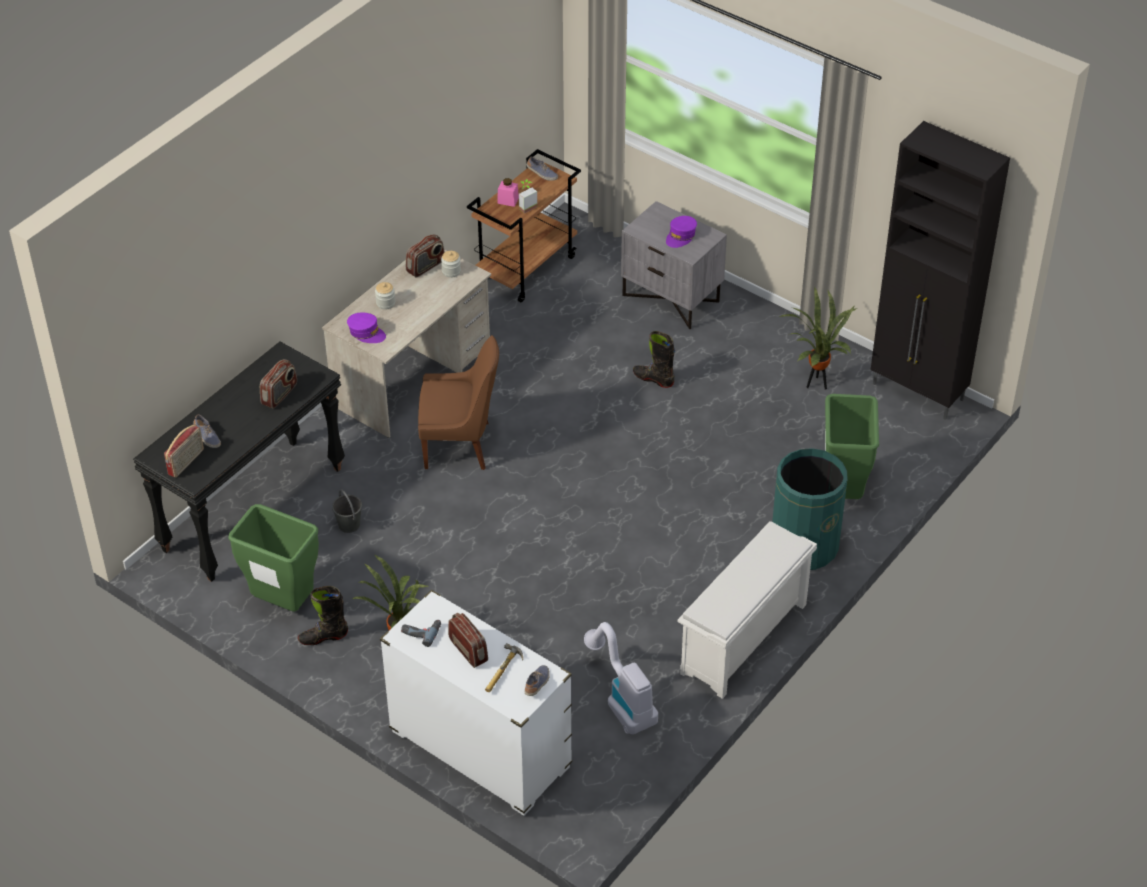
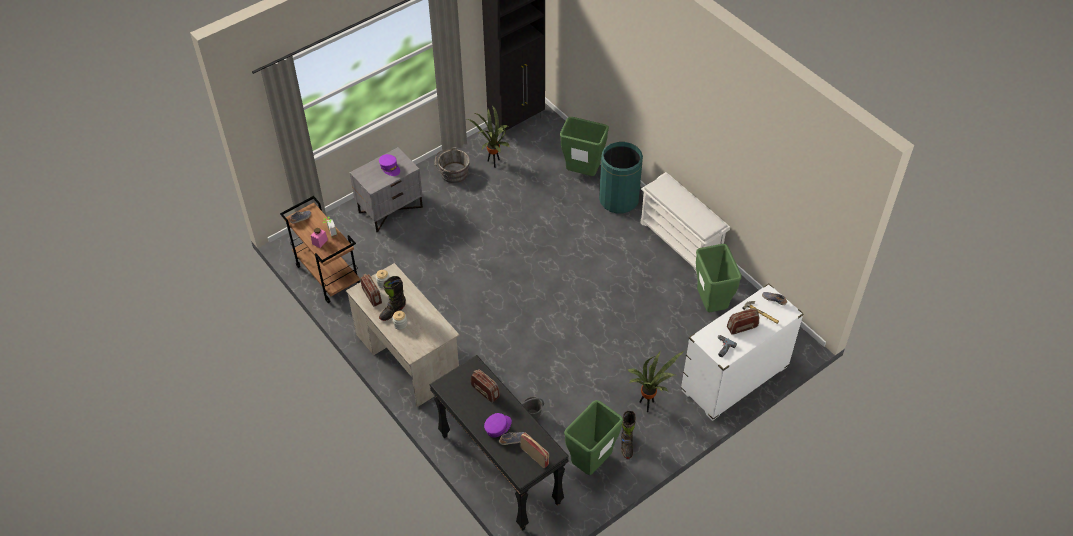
camera: 75 degrees left, 5 degrees up
(366, 333) = (426, 340): purple cap -> purple cap (498, 427)
(460, 445) = (481, 342): brown chair -> none
(621, 700) = (711, 305): vacuum cleaner -> green trash can
(653, 379) = (459, 234): black boot -> black boot (392, 311)
(773, 344) = (452, 173): none -> grey bucket

